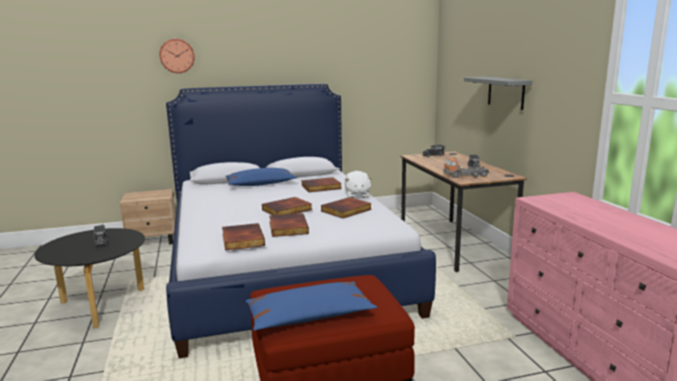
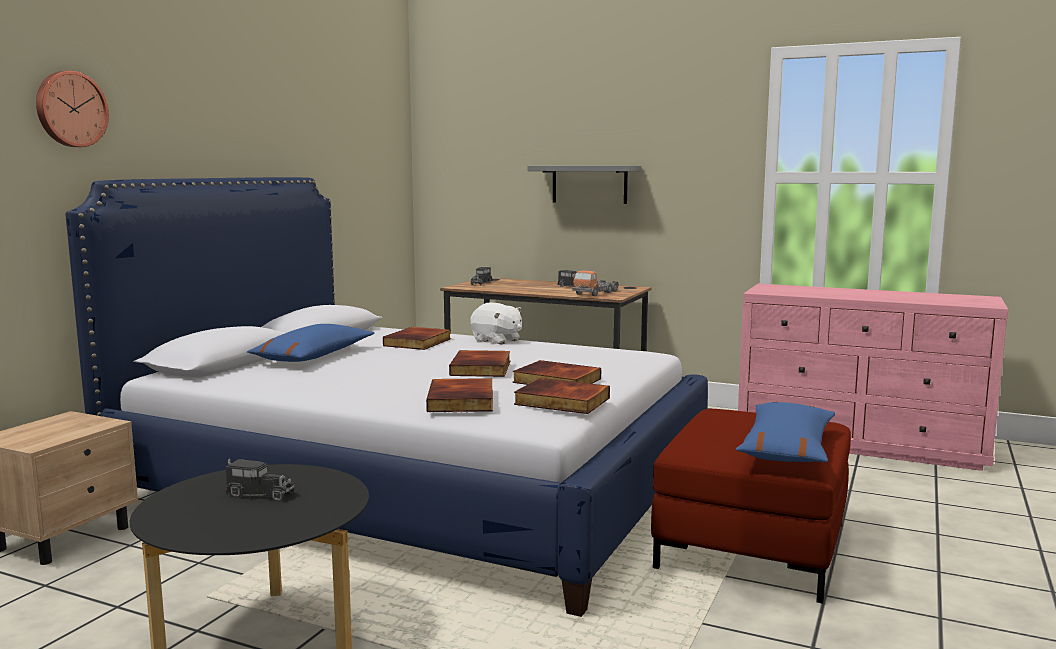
camera: 50 degrees left, 5 degrees down
(347, 210) = (547, 354): book -> book (463, 401)

